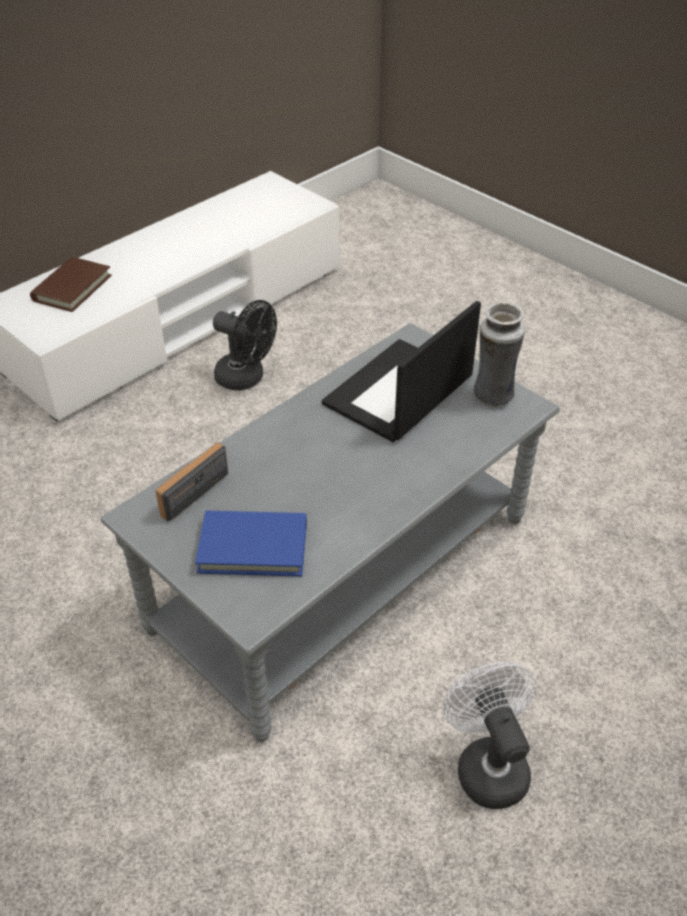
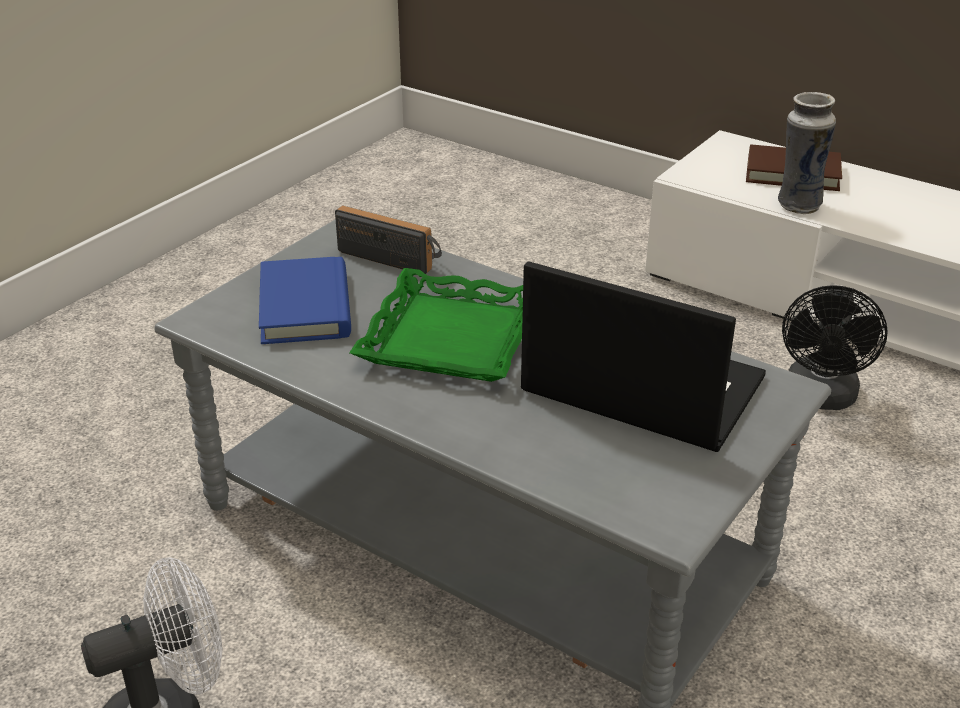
camera: 80 degrees right, 10 degrees down
(320, 469) = (449, 337): none -> green tray
(492, 397) = (673, 482): vase -> vase (797, 205)

